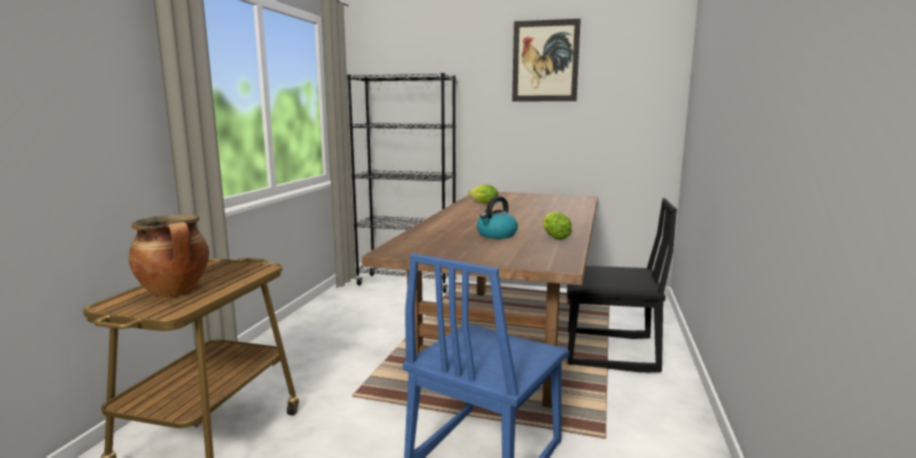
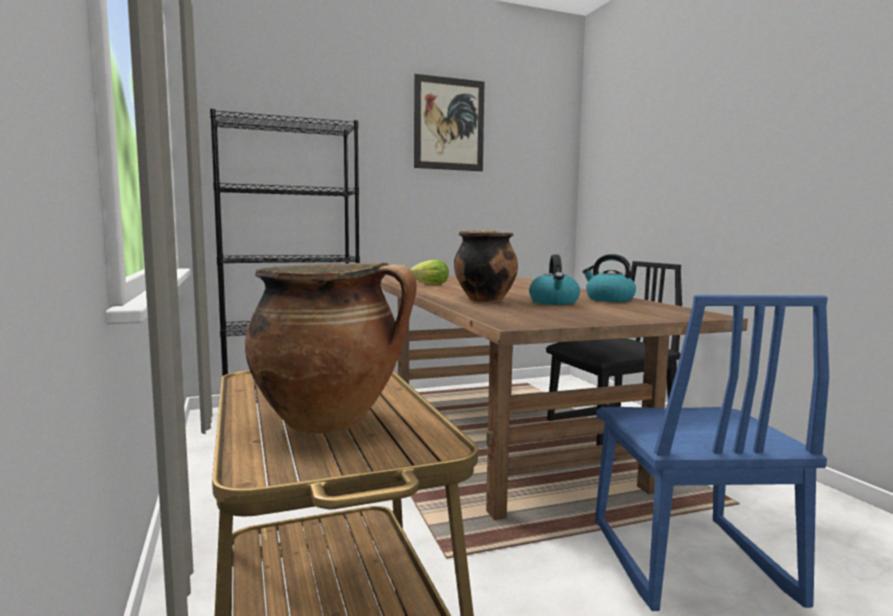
camera: 35 degrees left, 5 degrees down
(456, 226) = (484, 300): none -> cooking pot
(553, 237) = (609, 299): lettuce -> kettle

